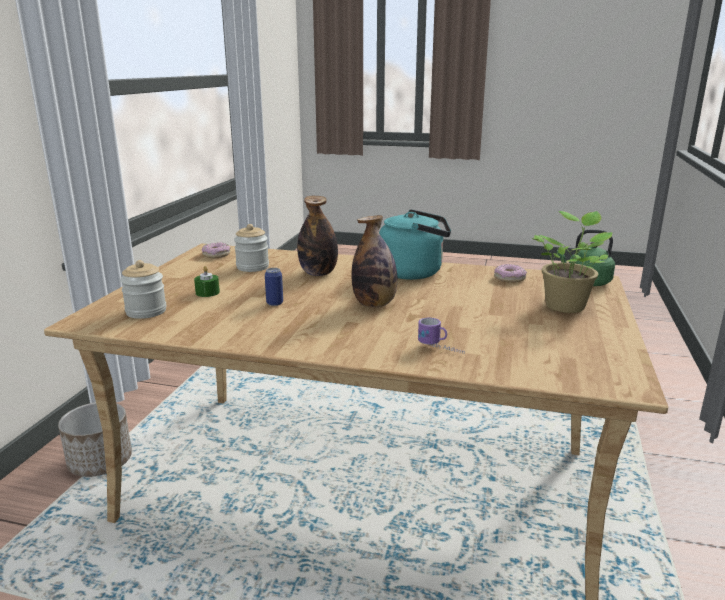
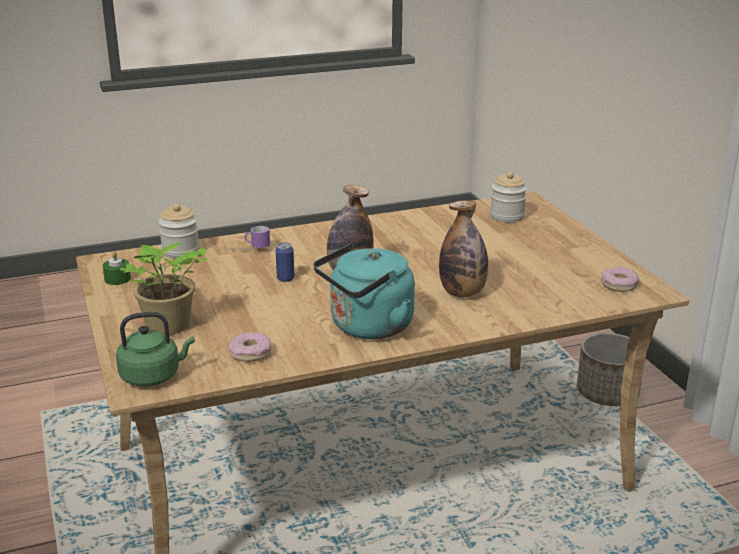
camera: 145 degrees right, 5 degrees up
(207, 292) = (507, 242): green candle -> green candle (117, 279)
(252, 267) = (541, 280): jar -> jar (180, 251)
(274, 303) = (432, 249): can -> can (285, 278)

